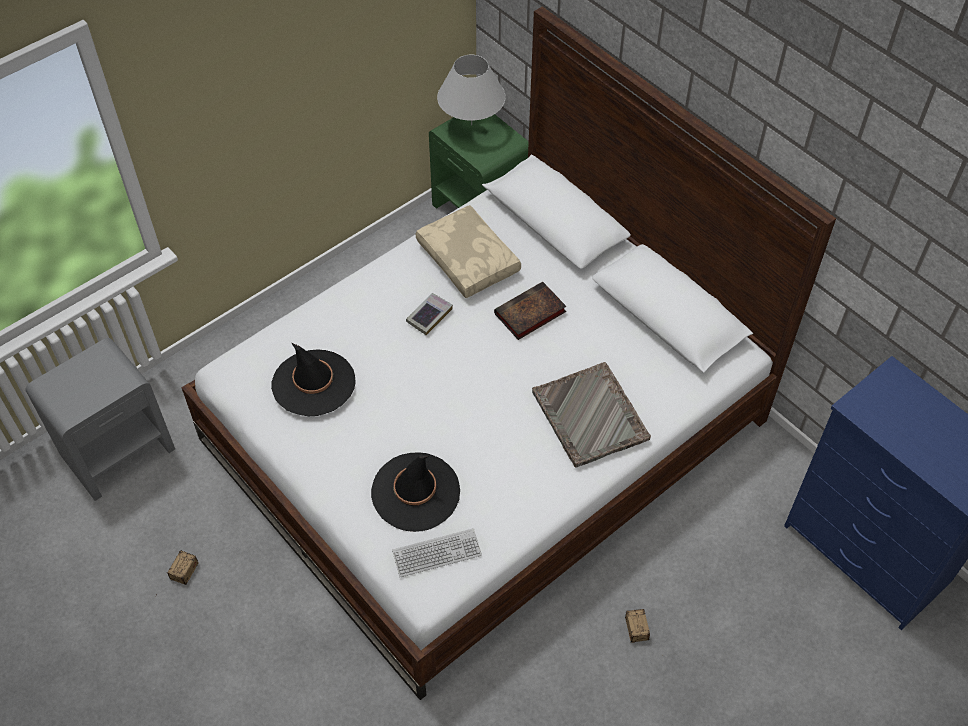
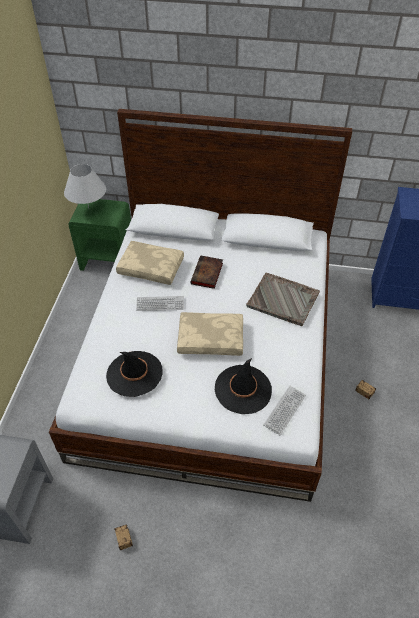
camera: 40 degrees left, 5 degrees down
(429, 316) = (160, 304): book -> keyboard
(445, 402) = (211, 338): none -> beige pillow

